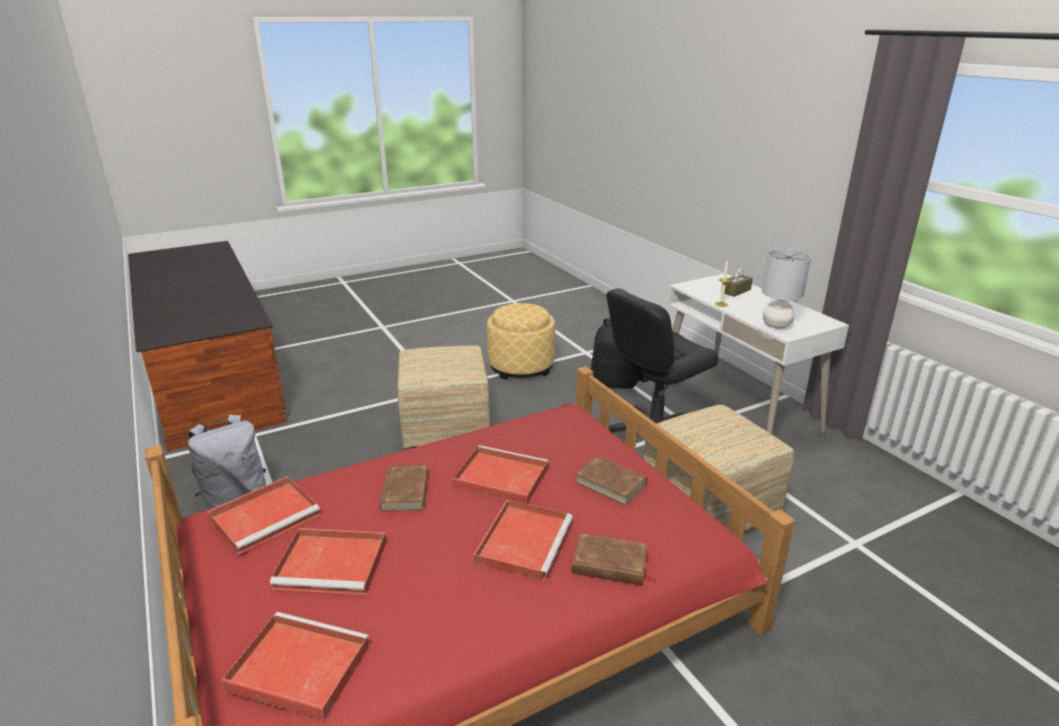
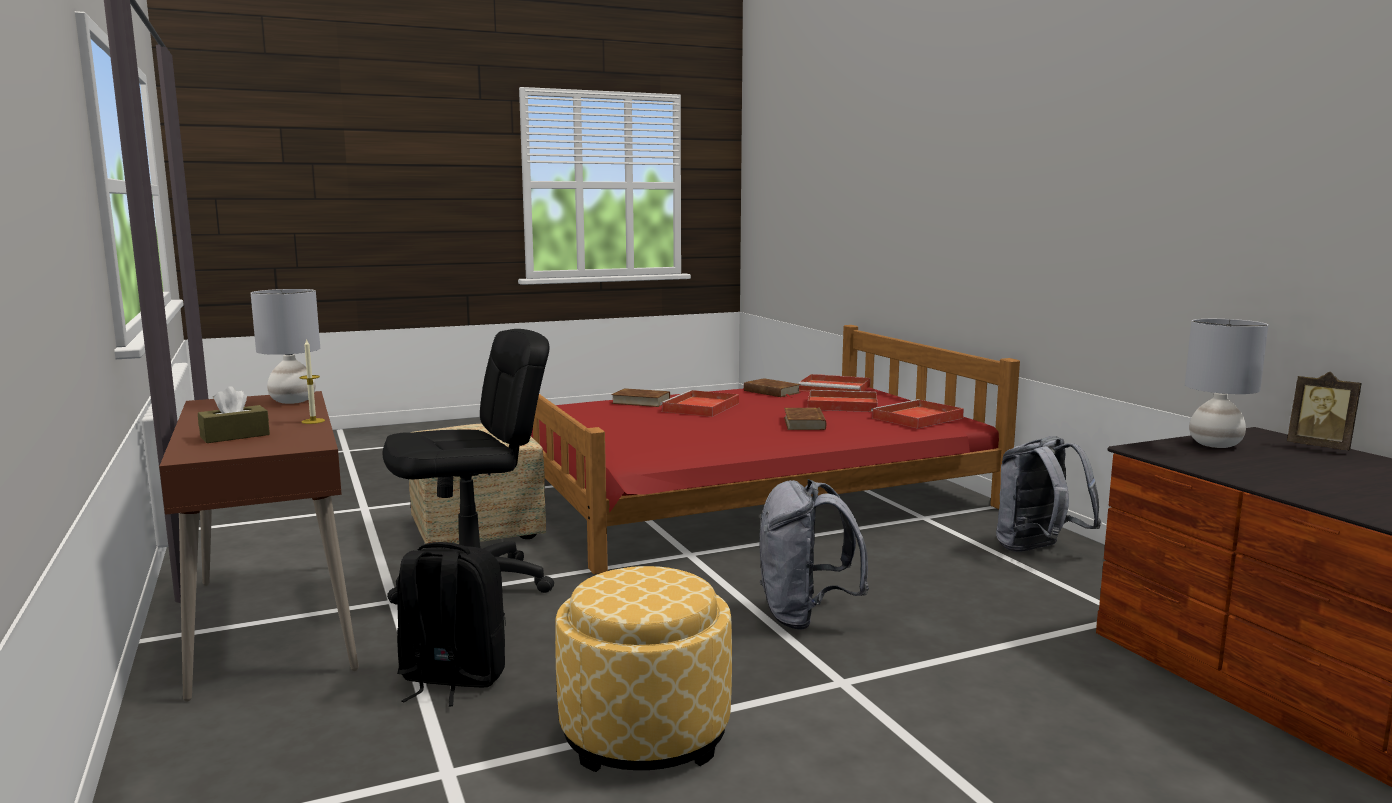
camera: 175 degrees left, 15 degrees down
(150, 327) = (1320, 447): none -> picture frame
(207, 327) = (1215, 444): none -> grey table lamp
(444, 426) = (805, 616): ottoman -> grey backpack
(499, 478) = (717, 427): red tray -> none
(610, 483) = (614, 422): brown book -> brown book (772, 392)
(737, 408) = (271, 624): white desk -> brown desk

